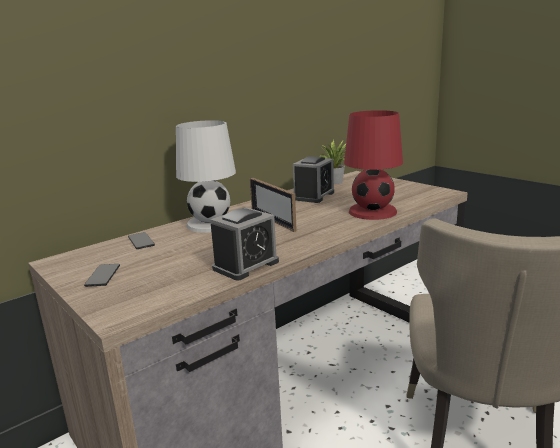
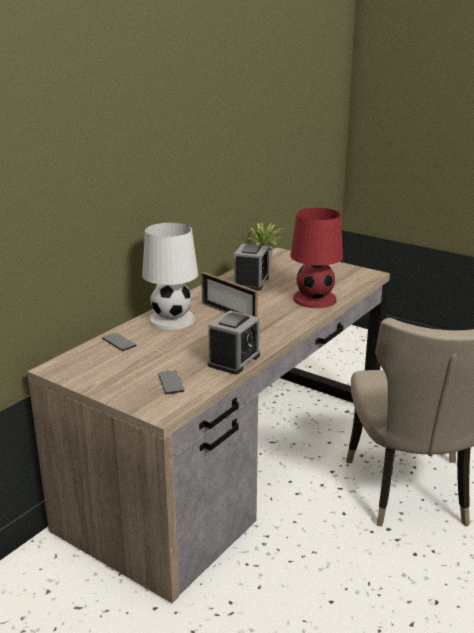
camera: 15 degrees left, 5 degrees up
(103, 276) = (115, 379): phone -> phone (171, 383)

